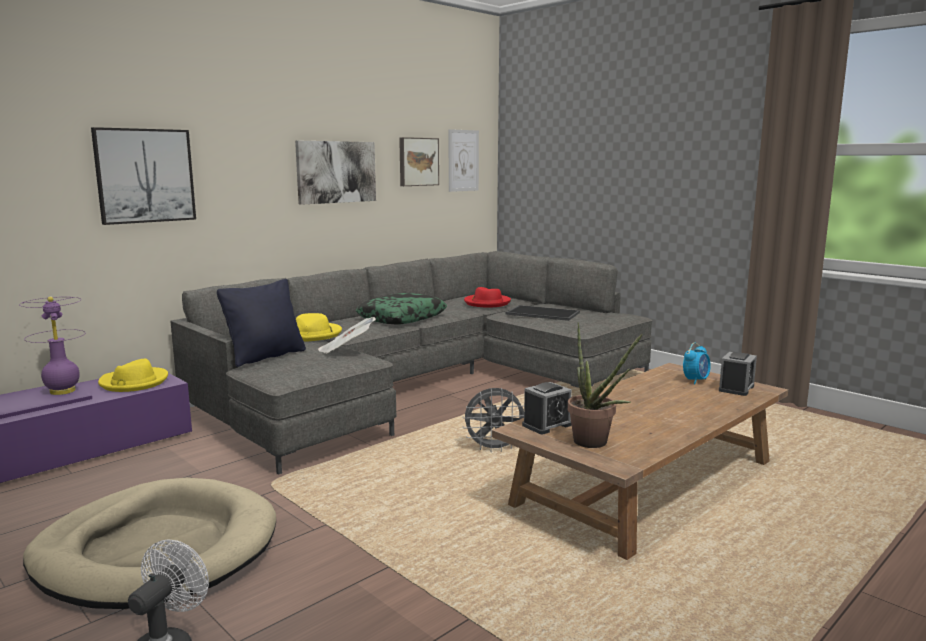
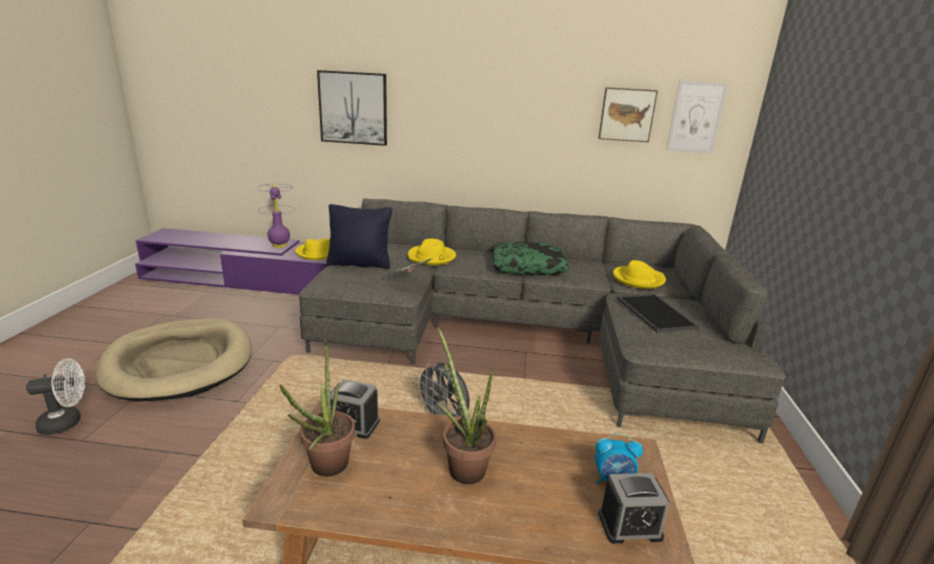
camera: 50 degrees right, 10 degrees up
(336, 172) = (522, 118): picture -> none
(487, 303) = (638, 279): red hat -> yellow hat
(639, 408) = (462, 466): none -> potted plant

